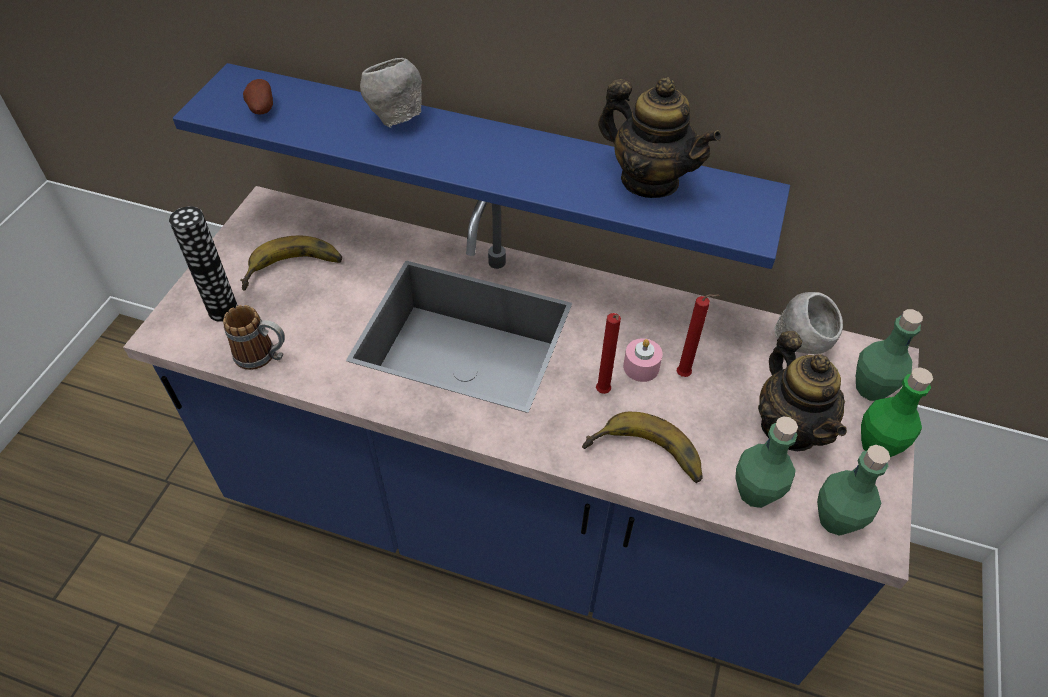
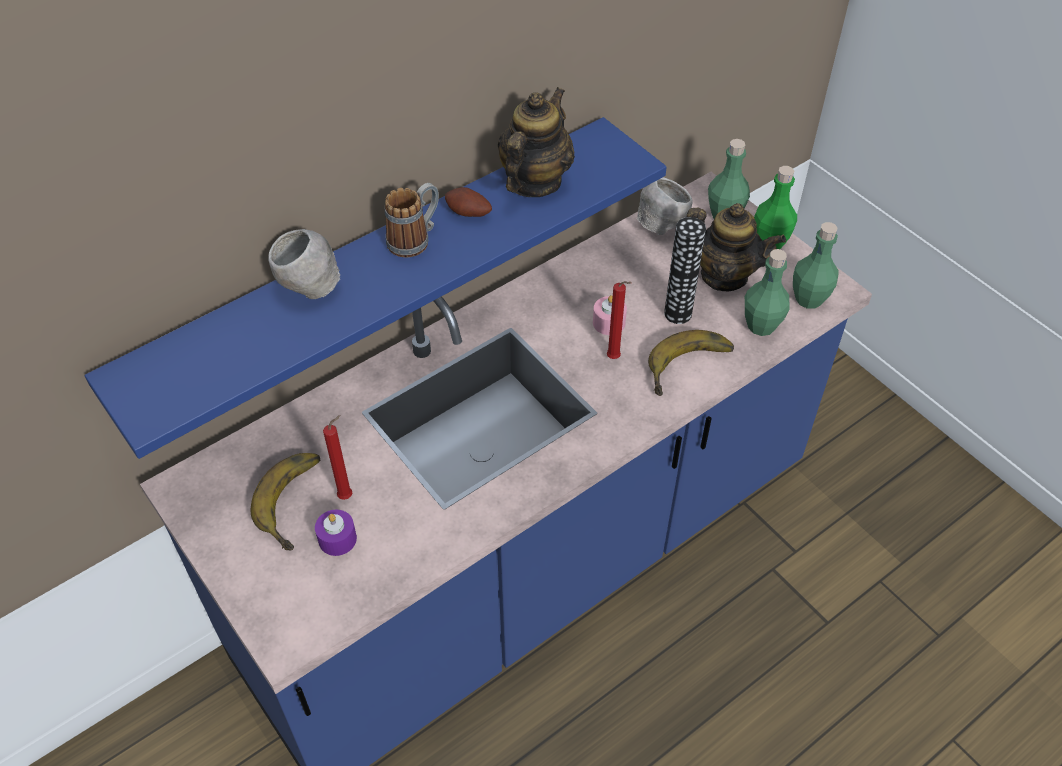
camera: 55 degrees left, 0 degrees up
(223, 310) = (298, 580): vase -> vase (678, 313)
(260, 108) = (194, 376): potato -> potato (468, 214)
(263, 357) = (387, 570): mug -> mug (415, 239)
(274, 312) = (337, 539): none -> purple candle
(649, 180) = (534, 182): teapot -> teapot turned 45 degrees counterclockwise
(685, 375) = (637, 302): red candle -> red candle (348, 495)

